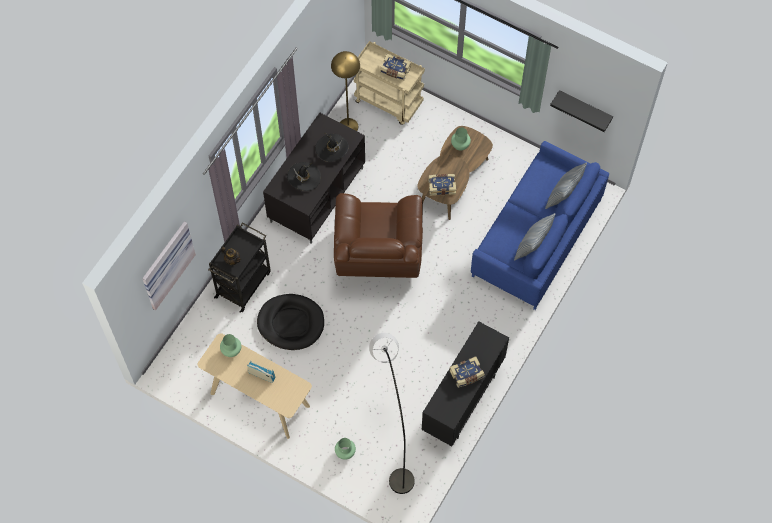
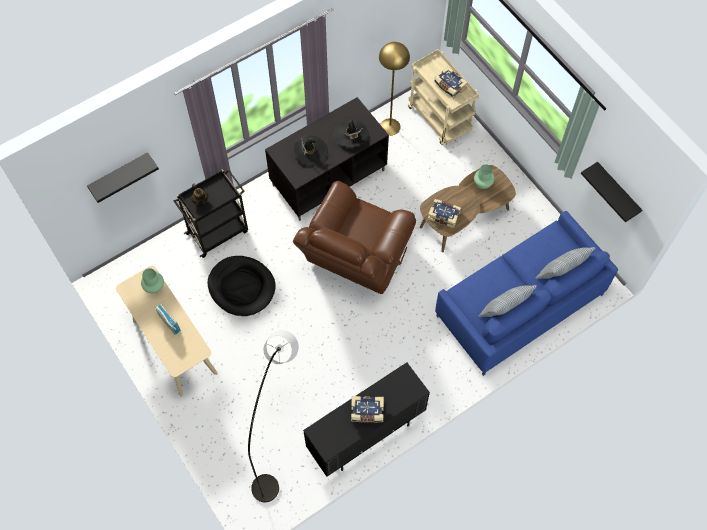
camera: 25 degrees right, 0 degrees up
(166, 264) = (120, 175): picture -> black shelf
(345, 452) = (226, 434): green vase -> none

